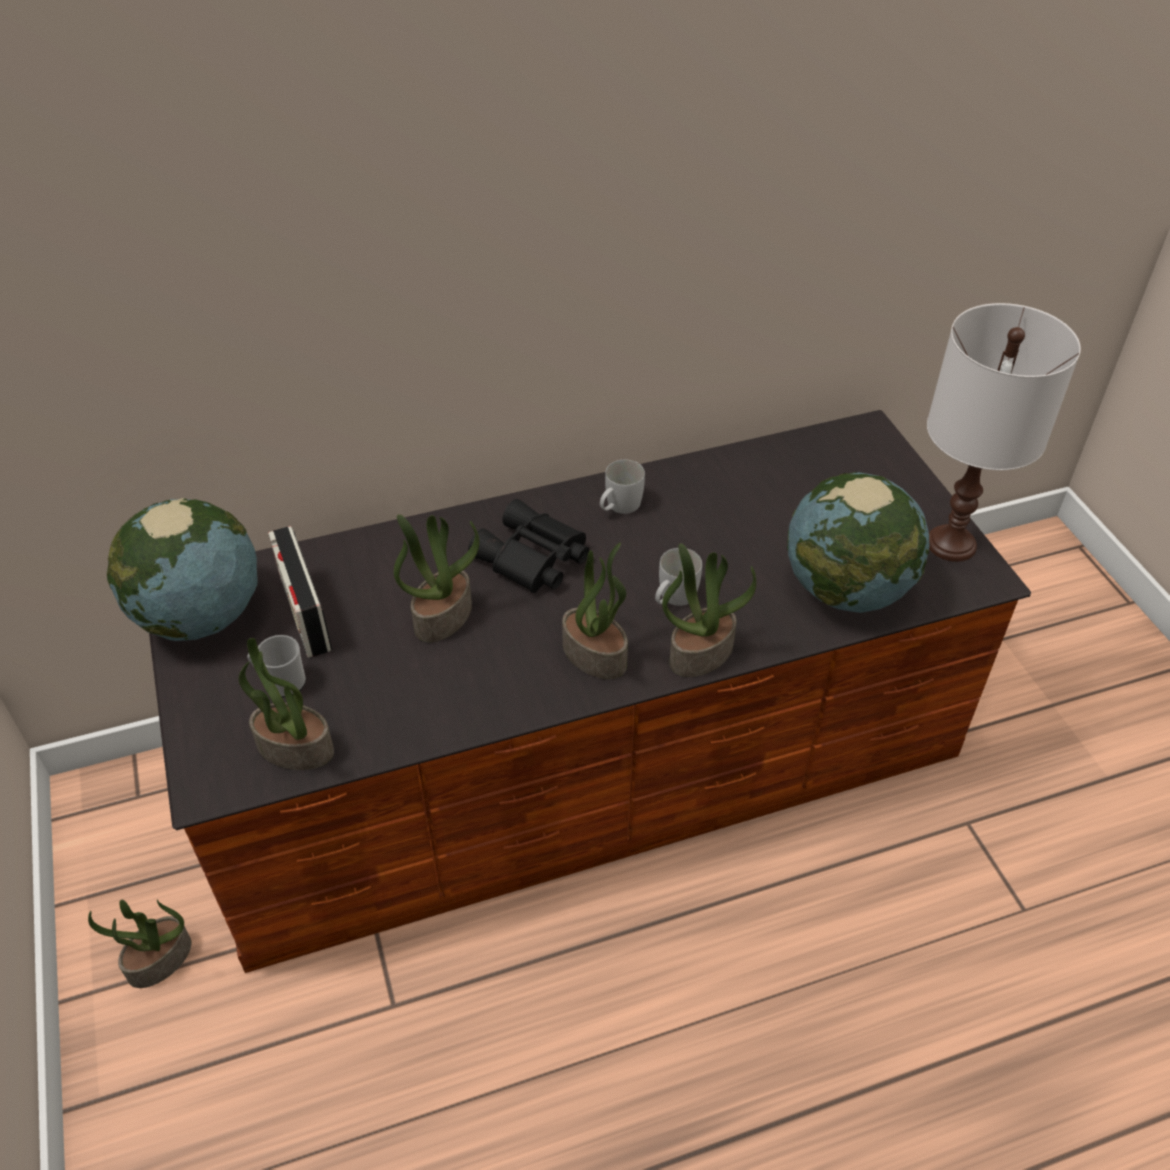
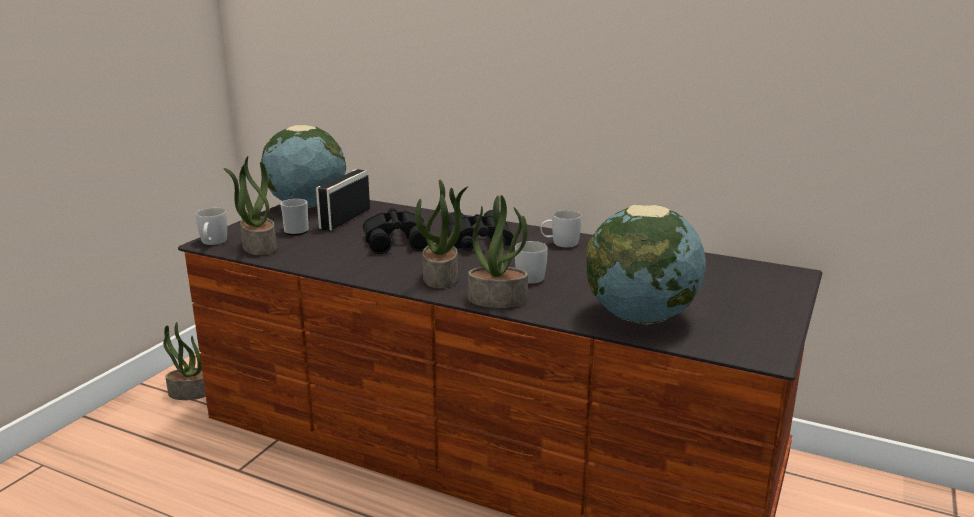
camera: 45 degrees right, 25 degrees down
(214, 784) = (213, 243): none -> white mug
(442, 616) = (398, 240): potted plant -> black binoculars
(950, 543) = (764, 331): white table lamp -> none

